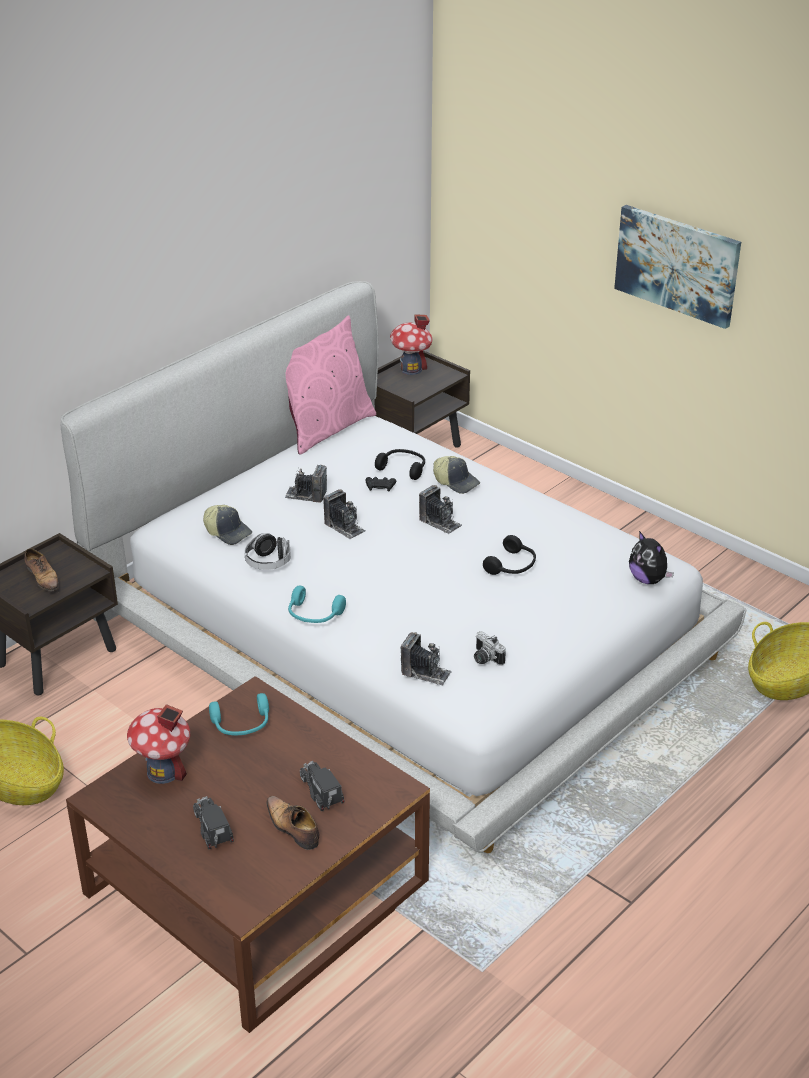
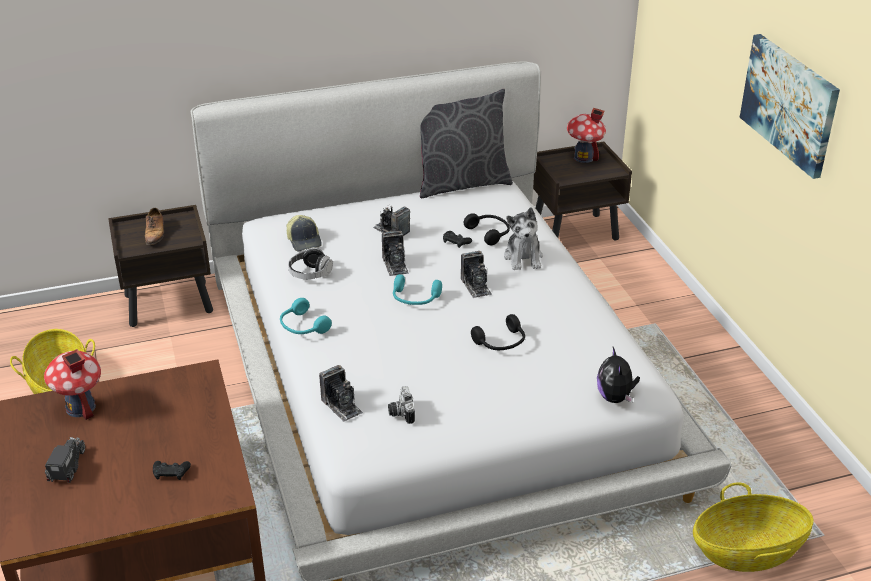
camera: 30 degrees right, 0 degrees up
(241, 725) = (169, 394): turquoise headphones -> turquoise headphones (415, 299)
(292, 828) = (122, 491): shoe -> none
(322, 793) = (171, 472): toy truck -> black game controller
(326, 428) = (461, 184): pink pillow -> grey pillow
(456, 482) = (523, 257): cap -> plush toy

